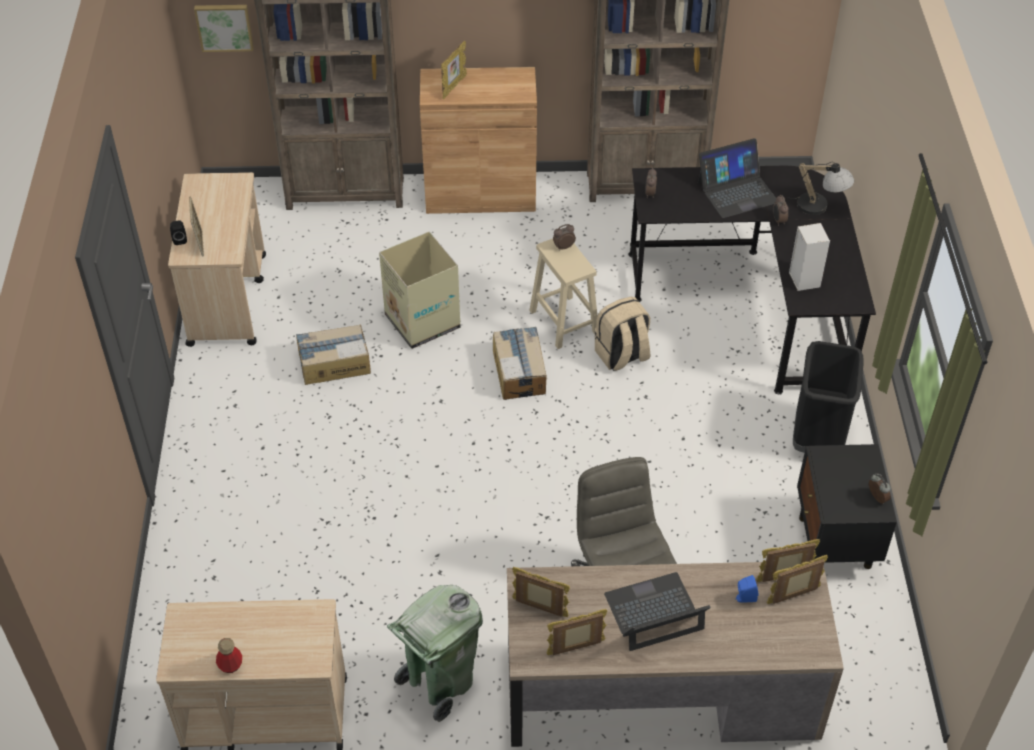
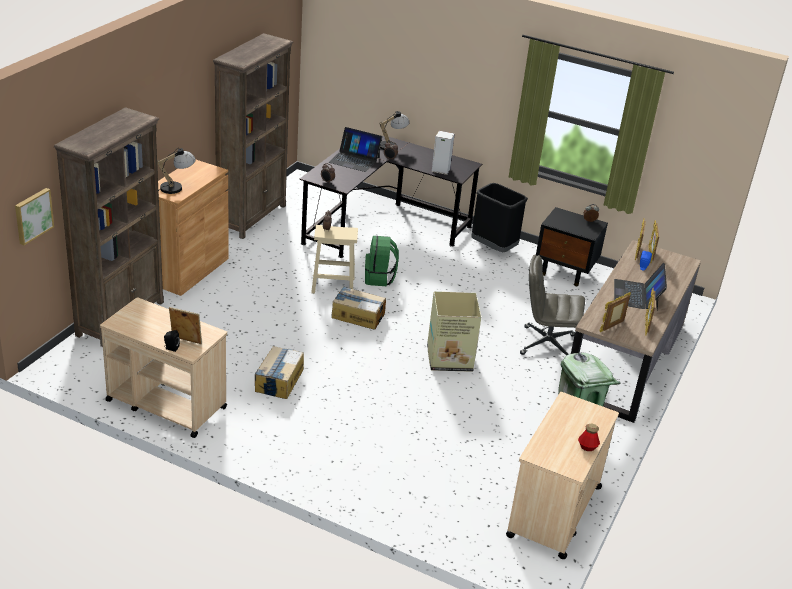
camera: 65 degrees left, 15 degrees down
(422, 320) = (277, 333): cardboard box -> cardboard box (448, 358)
(454, 87) = (177, 187): picture frame -> table lamp
(621, 356) = (379, 278): beige backpack -> green backpack
(737, 191) = (354, 160): laptop -> laptop turned 105 degrees clockwise

